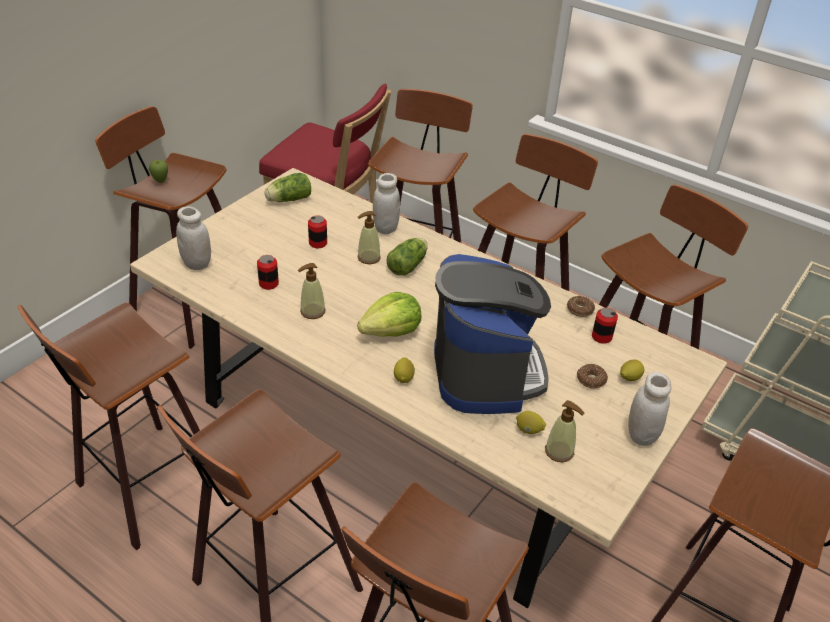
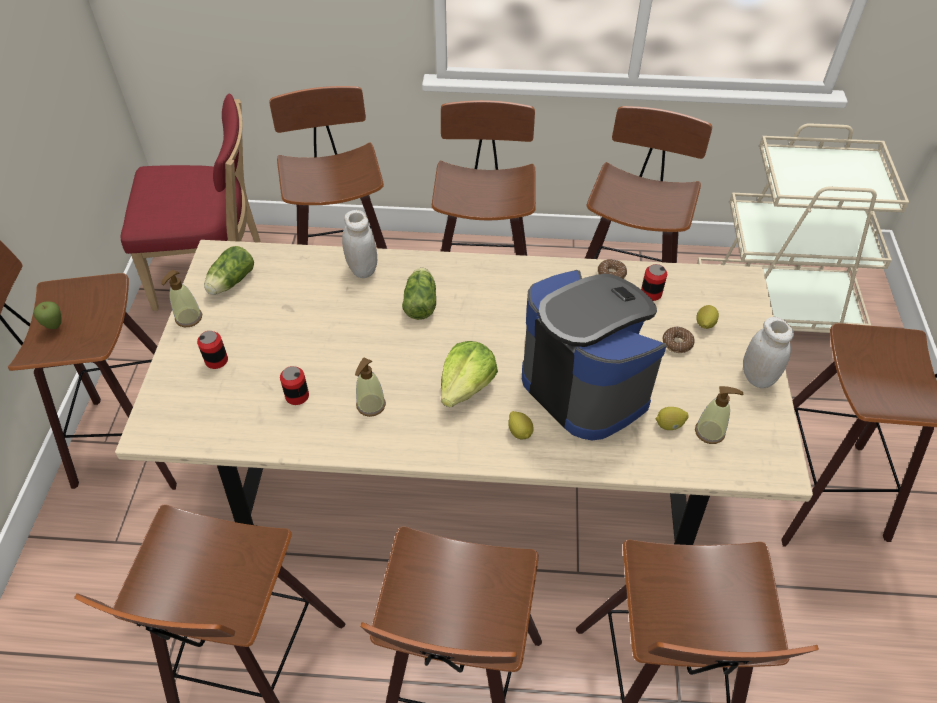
camera: 30 degrees left, 10 degrees up
(197, 263) = (195, 412): white jar -> none
(318, 243) = (308, 321): can -> can (216, 360)
(368, 258) = (374, 313): soap dispenser -> soap dispenser (188, 318)

